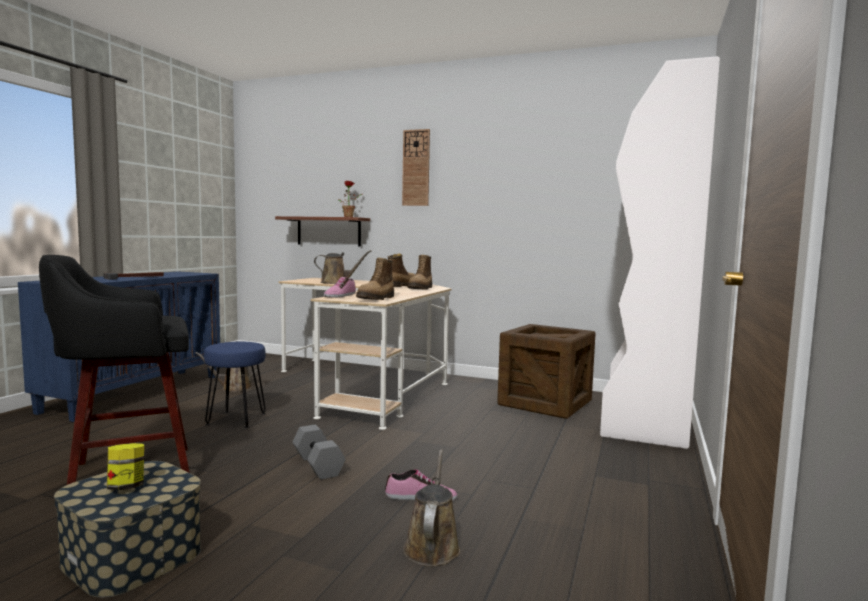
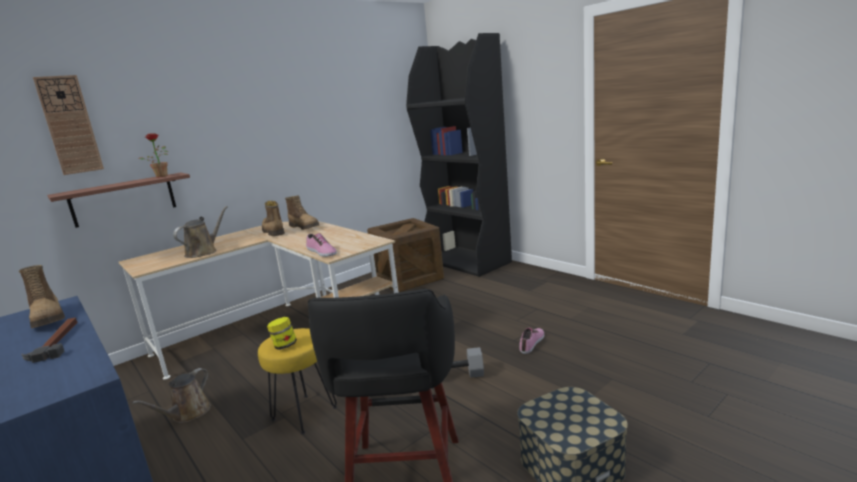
camera: 60 degrees left, 10 degrees up
(126, 487) = (570, 418): jar -> jar (284, 346)
(237, 419) = (304, 413): blue stool -> yellow stool
(377, 299) = (359, 241): boot -> boot (48, 319)
(416, 168) = (225, 110): wall clock -> wall clock (69, 125)
(432, 546) = (592, 348): brown watering can -> none
(644, 422) = (467, 261): white bookcase -> black bookcase

